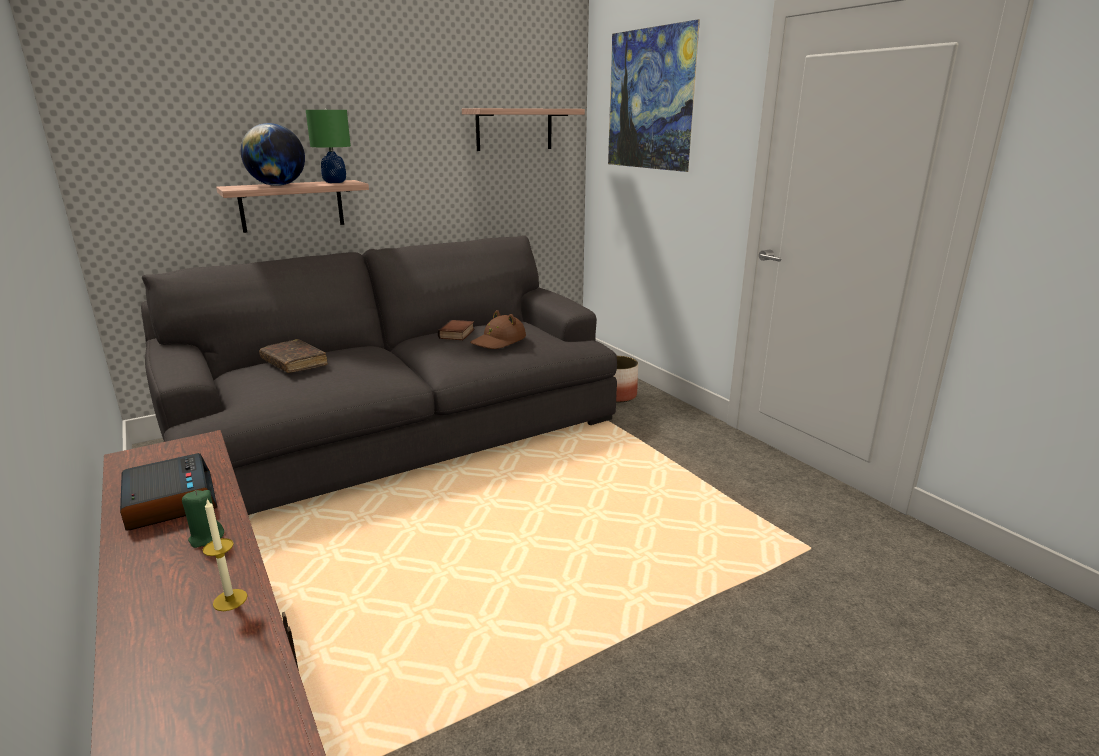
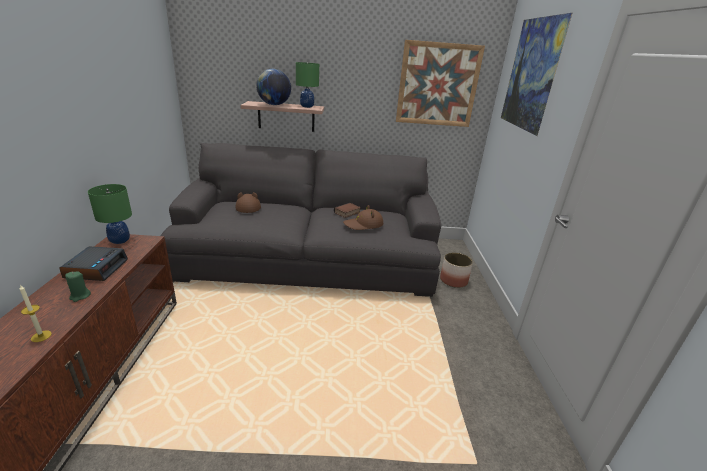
camera: 30 degrees right, 5 degrees up
(144, 458) = (120, 241): none -> green table lamp
(294, 363) = (248, 206): brown book -> brown hat
(514, 129) = (438, 85): shelf -> picture

